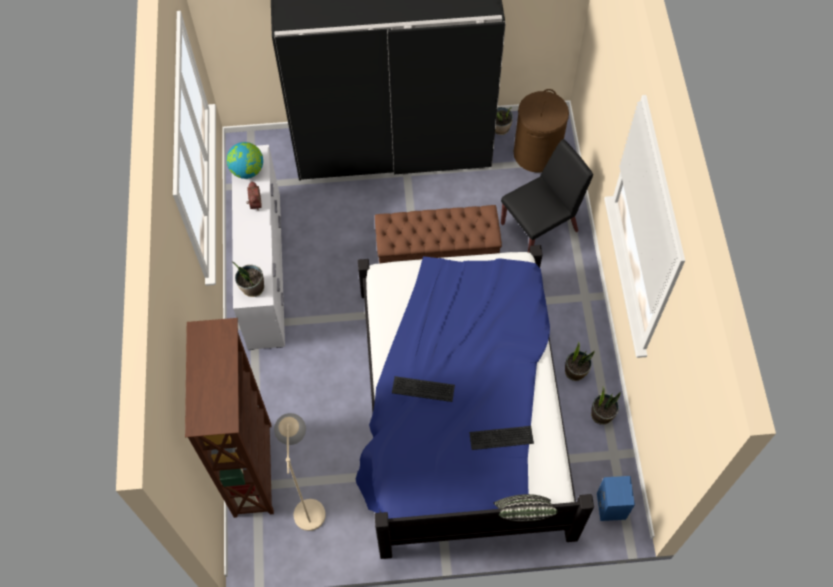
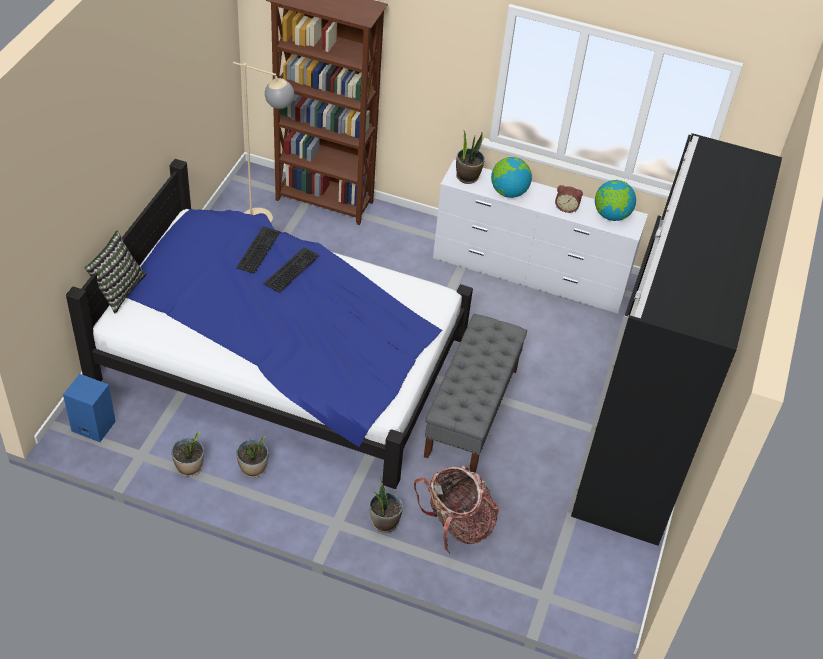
camera: 110 degrees right, 15 degrees down
(257, 250) = (508, 192): none -> globe
(436, 255) = (471, 411): brown bench -> grey bench
(500, 128) = (627, 553): potted plant -> potted plant (384, 522)
(500, 439) = (200, 304): keyboard -> keyboard (257, 249)
(536, 153) = (569, 575): brown laundry basket -> none
(540, 227) = (457, 525): black chair -> backpack

